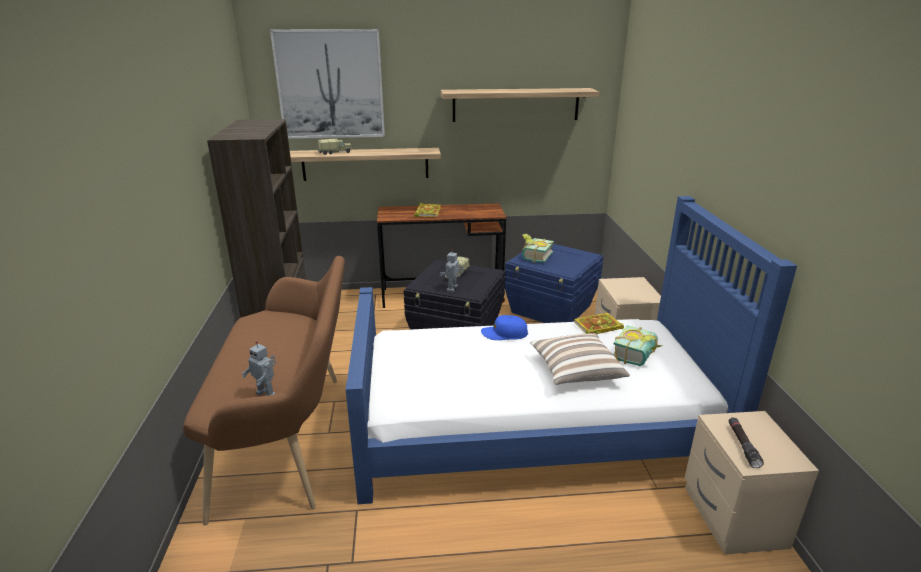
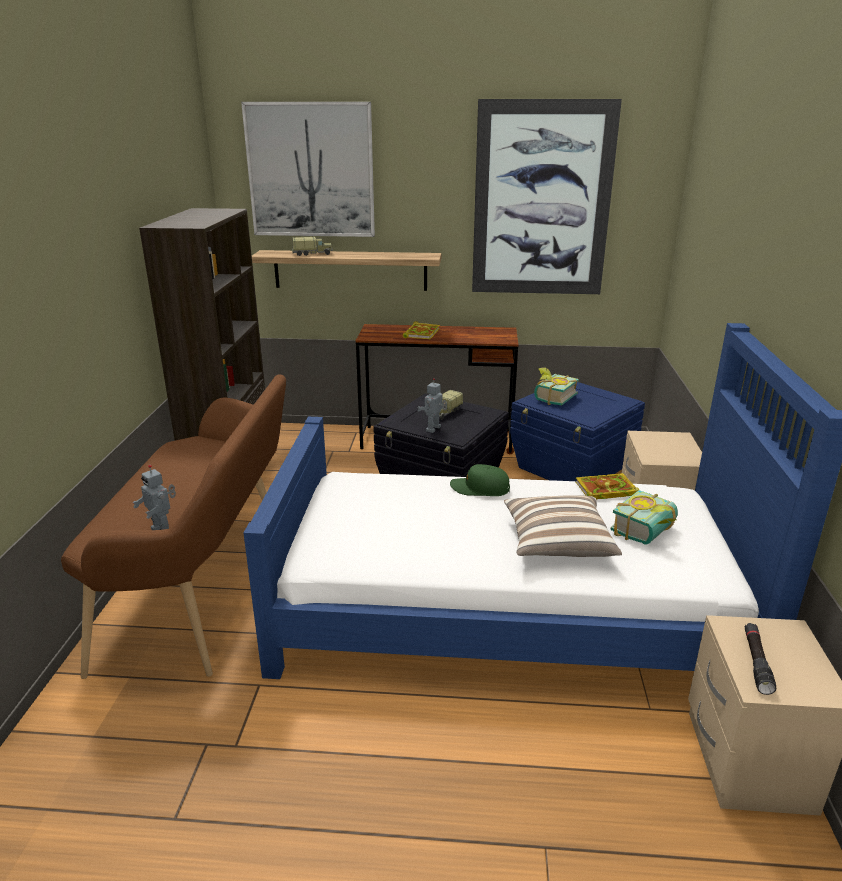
camera: 10 degrees right, 0 degrees up
(504, 334) = (480, 488): blue cap -> green cap
(516, 105) = (542, 201): shelf -> picture

